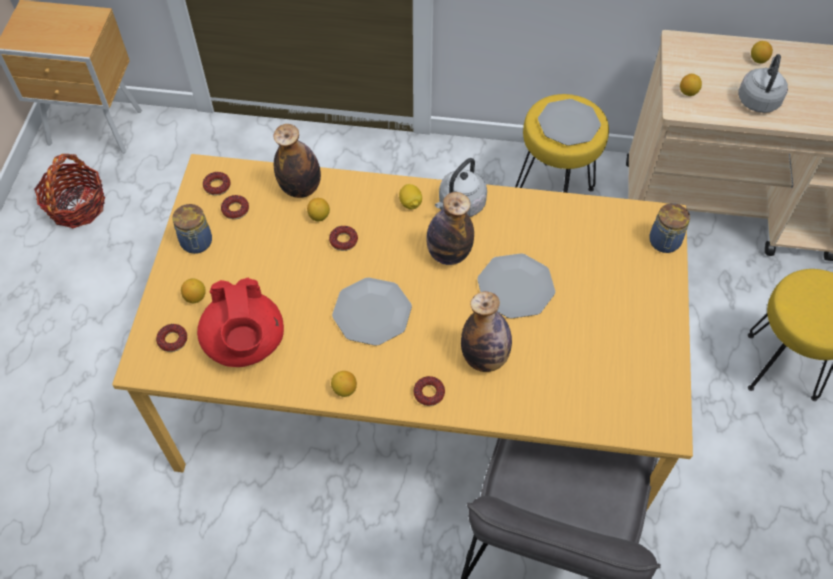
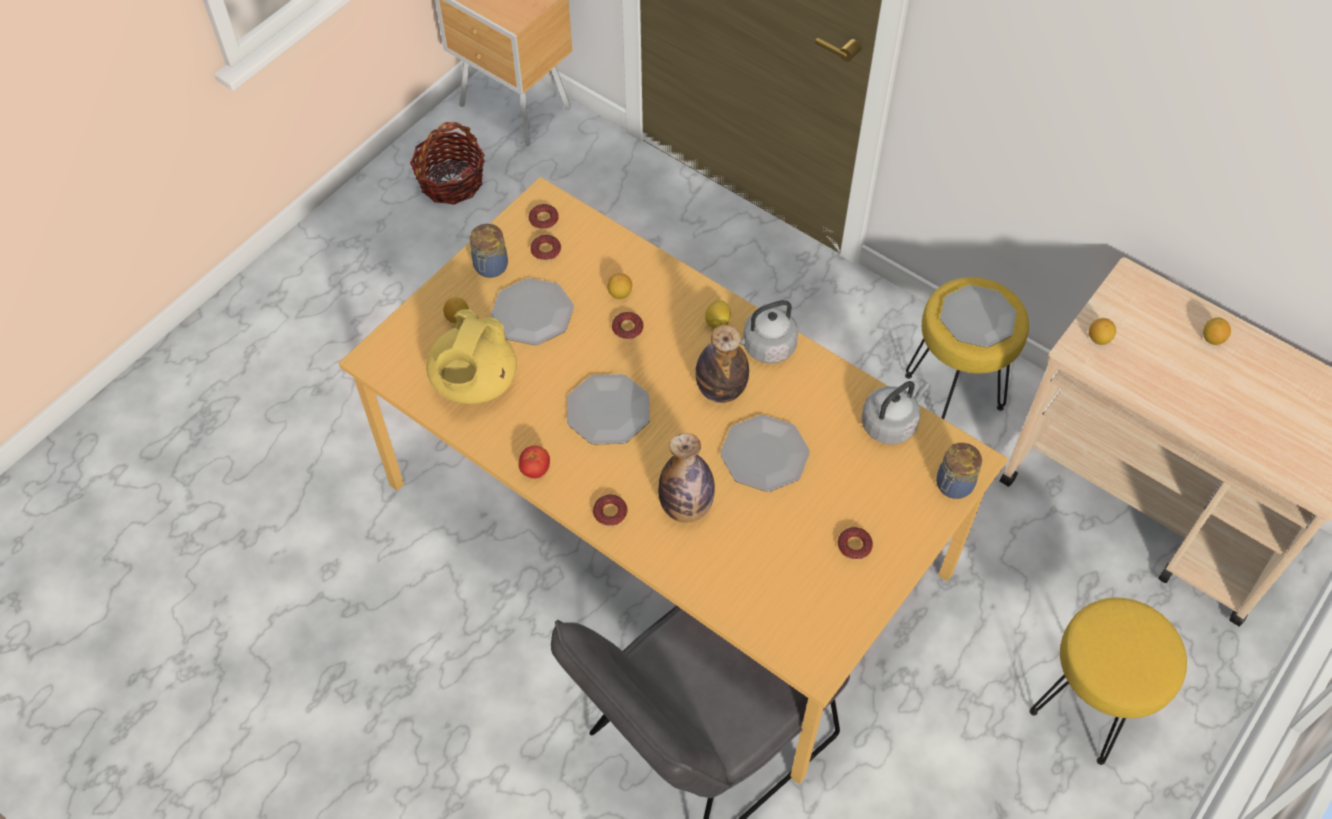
camera: 30 degrees right, 0 degrees up
(172, 340) = (413, 348): donut -> donut (854, 546)
(245, 344) = (474, 383): red teapot -> yellow teapot
(257, 264) = (532, 313): none -> plate
(300, 188) = (620, 257): bottle -> none
(344, 389) = (535, 470): lemon -> tomato
(758, 99) = (1177, 382): grey kettle -> grey kettle (891, 423)

